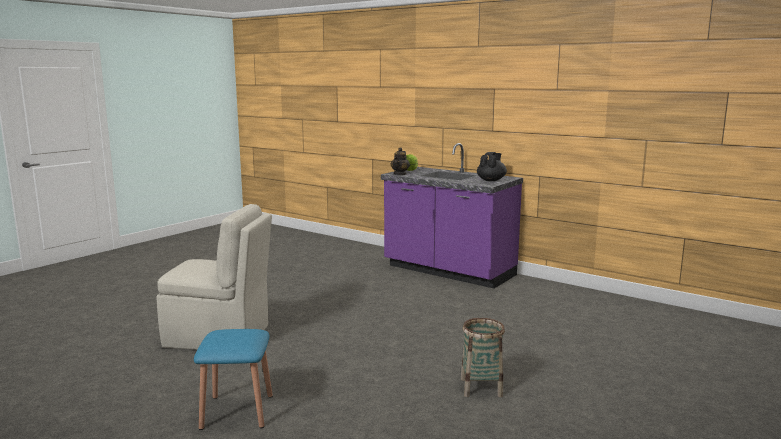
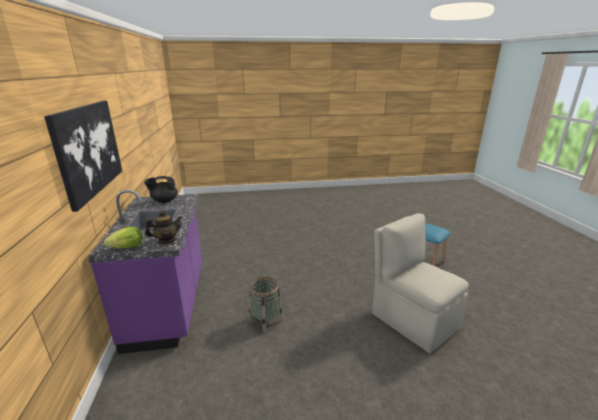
camera: 135 degrees left, 10 degrees up
(459, 102) = (88, 149): none -> picture
(481, 387) = (320, 231): basket -> basket (265, 320)

